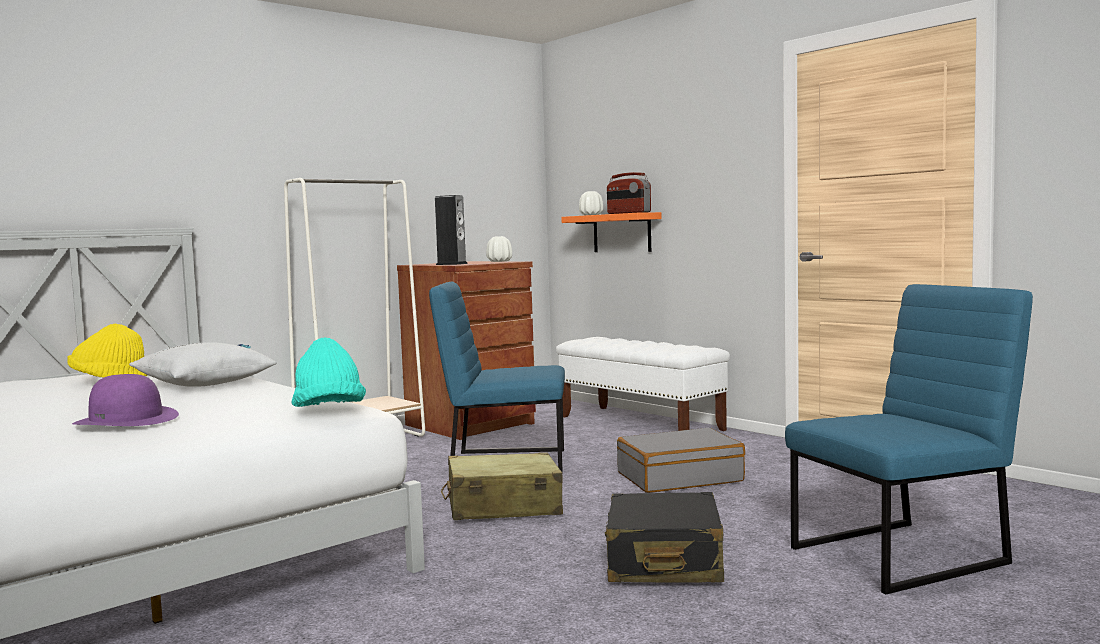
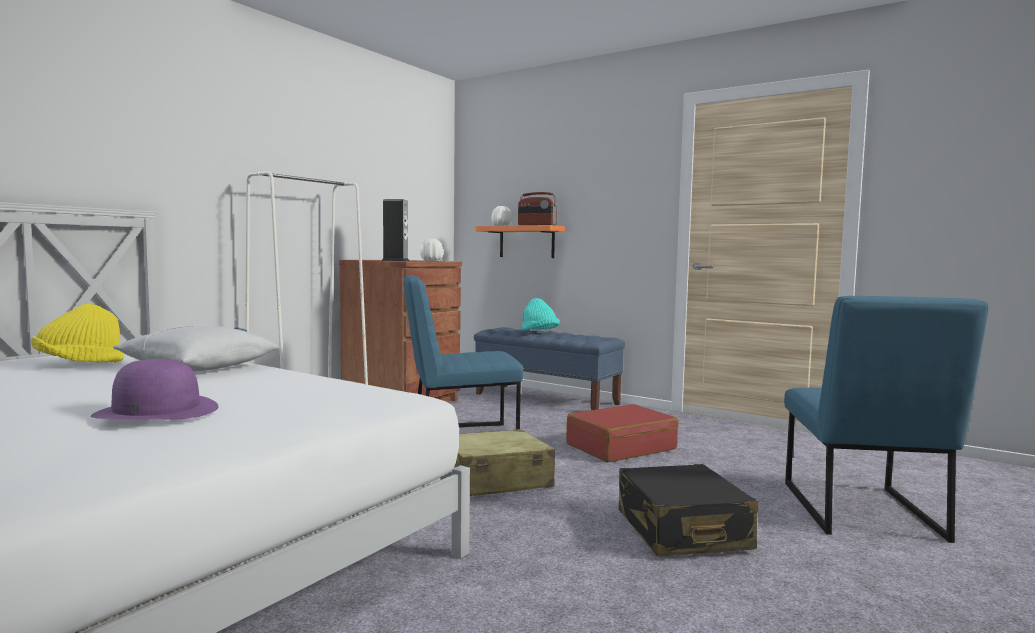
camera: 15 degrees left, 0 degrees up
(329, 411) = (384, 398): turquoise hat -> turquoise hat (539, 332)
(640, 423) = (546, 399): white bench -> blue bench
(679, 477) = (620, 447): grey suitcase -> red suitcase
(903, 555) = (861, 512): blue chair -> blue chair turned 135 degrees clockwise

